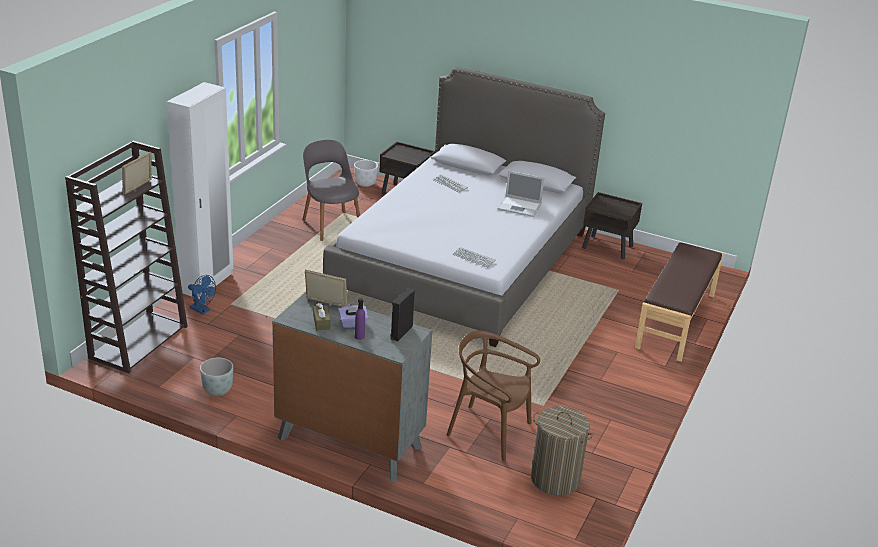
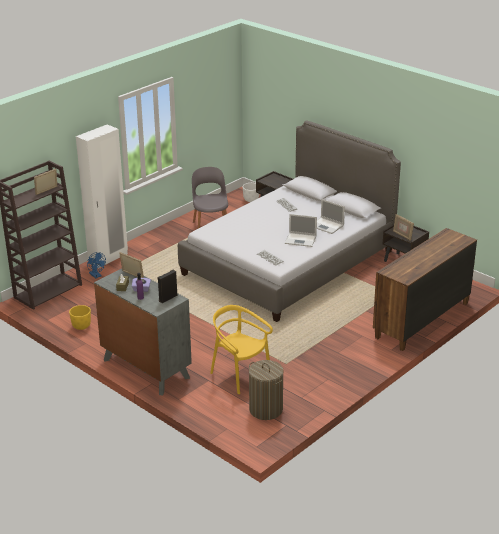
camera: 20 degrees right, 0 degrees up
(217, 390) = (81, 326): grey planter -> yellow planter
(489, 431) = (240, 375): brown chair -> yellow chair
(499, 228) = (301, 240): none -> laptop
(612, 211) = (402, 235): none -> picture frame
(676, 321) = (421, 320): brown bench -> brown dresser

